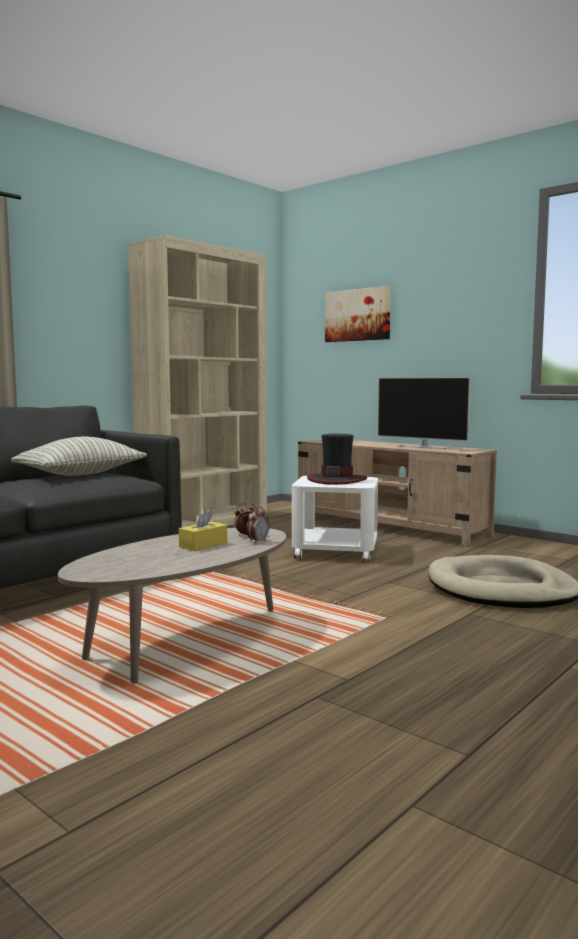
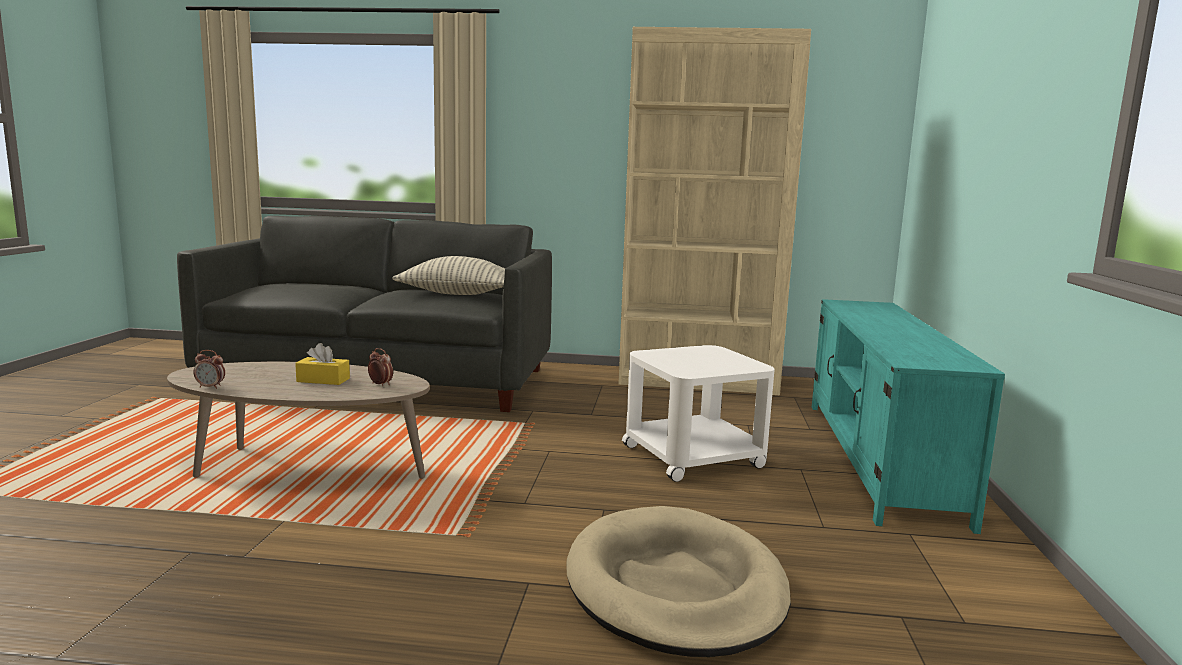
camera: 55 degrees right, 5 degrees up
(258, 541) = (357, 392): alarm clock -> alarm clock (210, 387)
(337, 480) = (707, 359): hat -> none
(357, 315) = (961, 109): picture -> none
(389, 527) = (878, 458): beige tv stand -> turquoise tv stand
(422, 447) = (906, 341): television -> none

